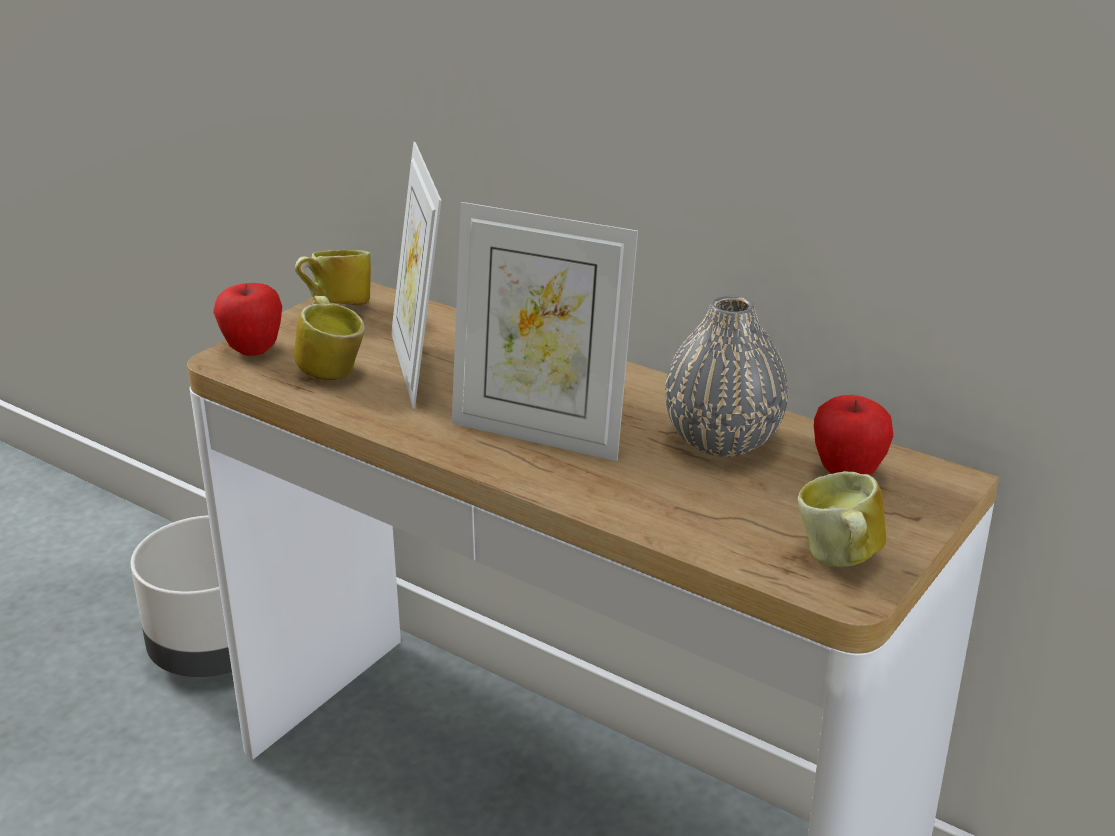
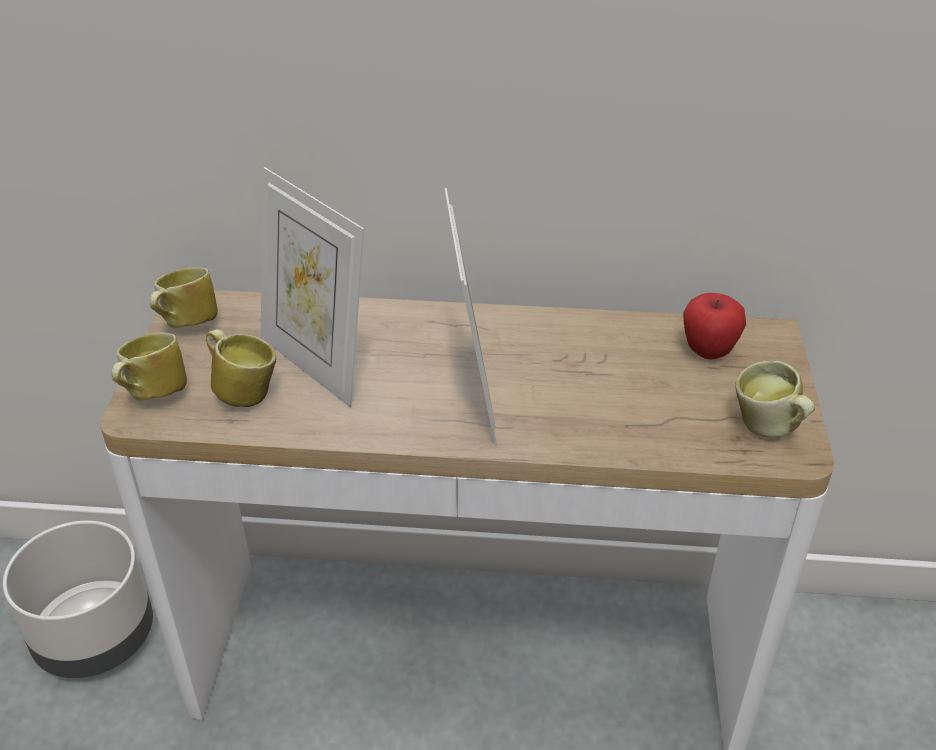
camera: 30 degrees left, 10 degrees up
(253, 350) = (152, 395): apple -> mug
(540, 433) = (470, 394): picture frame -> picture frame turned 90 degrees counterclockwise
(722, 440) = (604, 353): grey vase -> none

